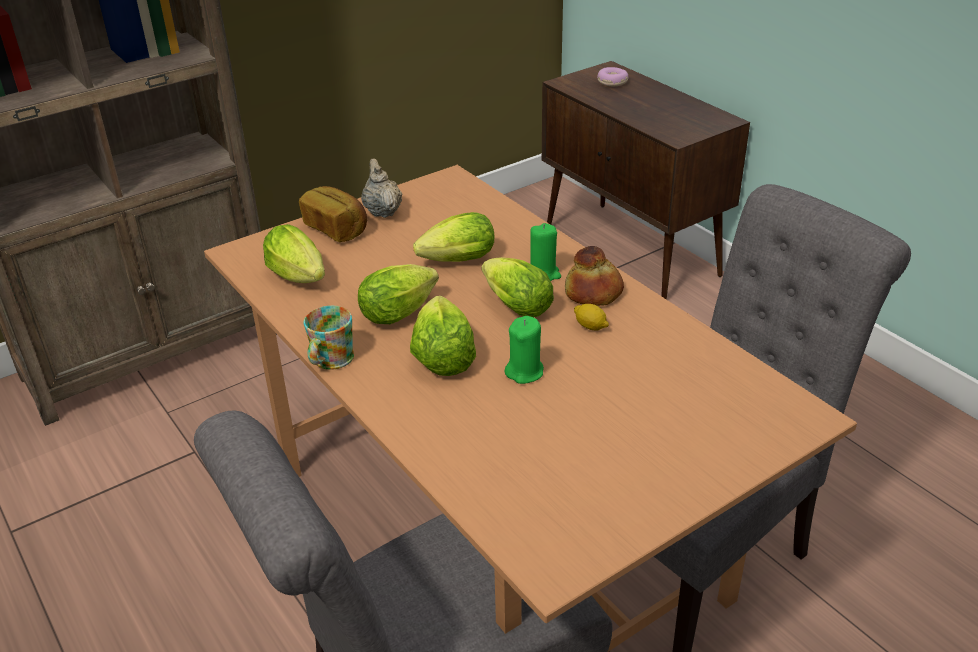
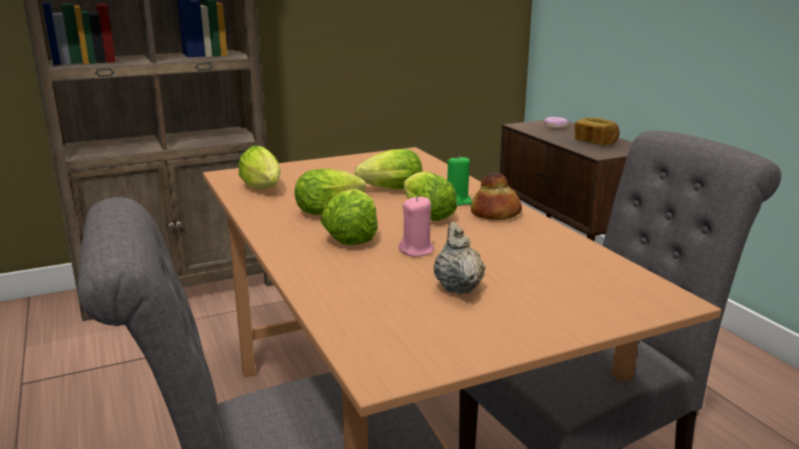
camera: 10 degrees right, 15 degrees down
(329, 361) = (259, 231): mug -> none
(336, 229) = (306, 169): bread -> bread (595, 142)
(382, 211) = (346, 163): beige teapot -> beige teapot (457, 287)
(524, 372) = (417, 250): green candle -> pink candle
(590, 326) = (485, 231): lemon -> none

